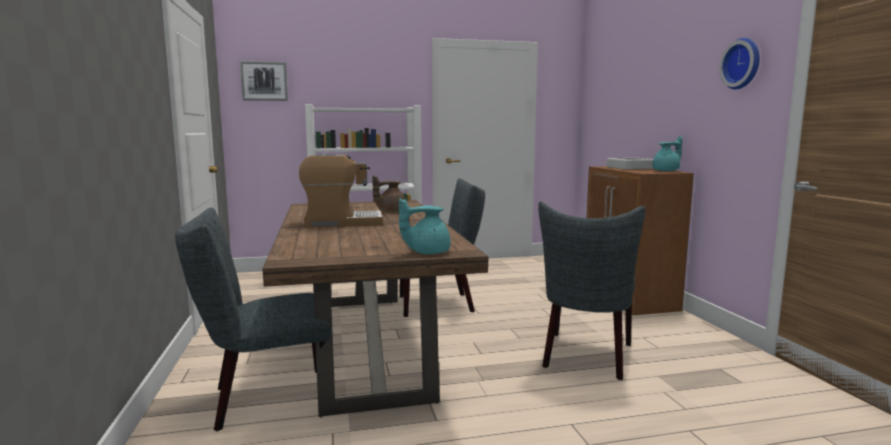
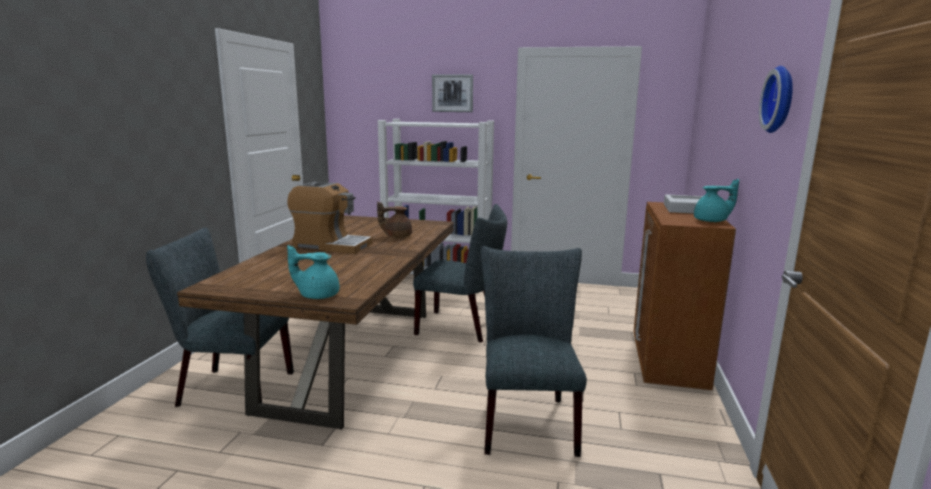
camera: 25 degrees right, 5 degrees up
(264, 81) = (359, 95): picture -> picture (452, 93)
(586, 358) = (526, 420): grey chair -> grey chair turned 135 degrees clockwise

